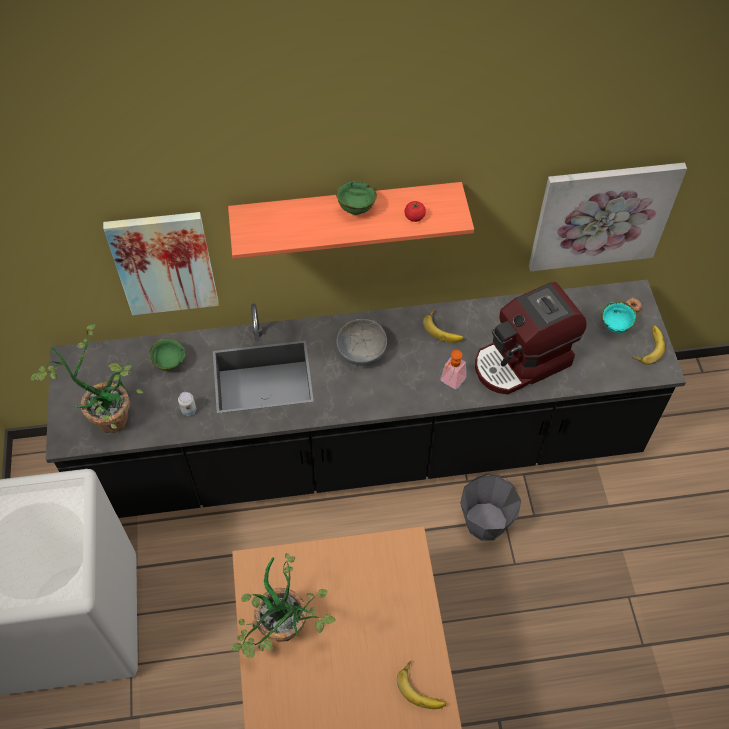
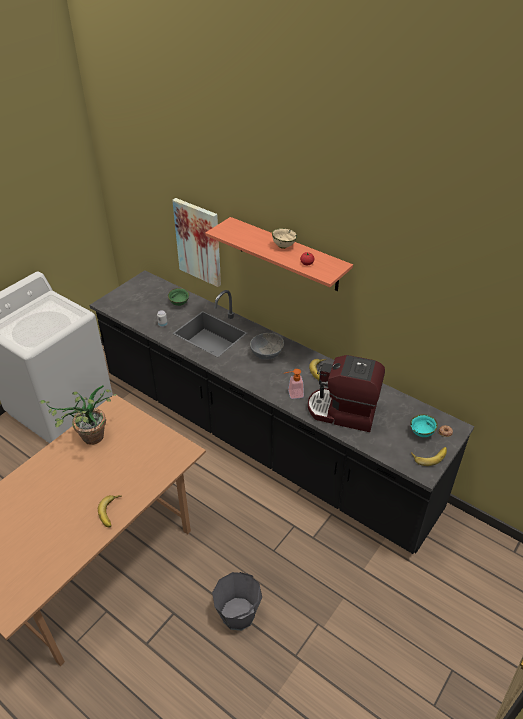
camera: 45 degrees right, 15 degrees down
(109, 413) = (132, 305): potted plant -> none
(355, 209) = (283, 246): green bowl -> beige bowl
(486, 522) = (282, 519): grey bucket -> grey bucket (238, 614)
(602, 215) = (444, 345): picture -> none

